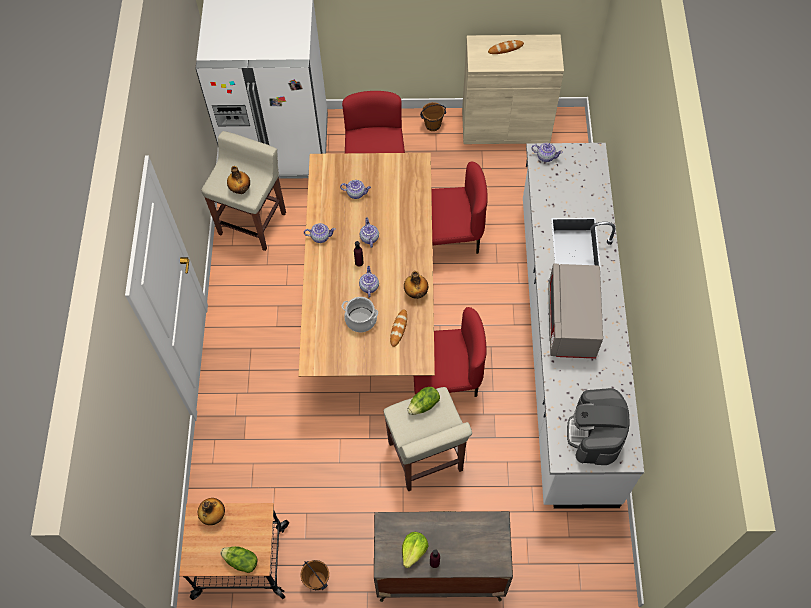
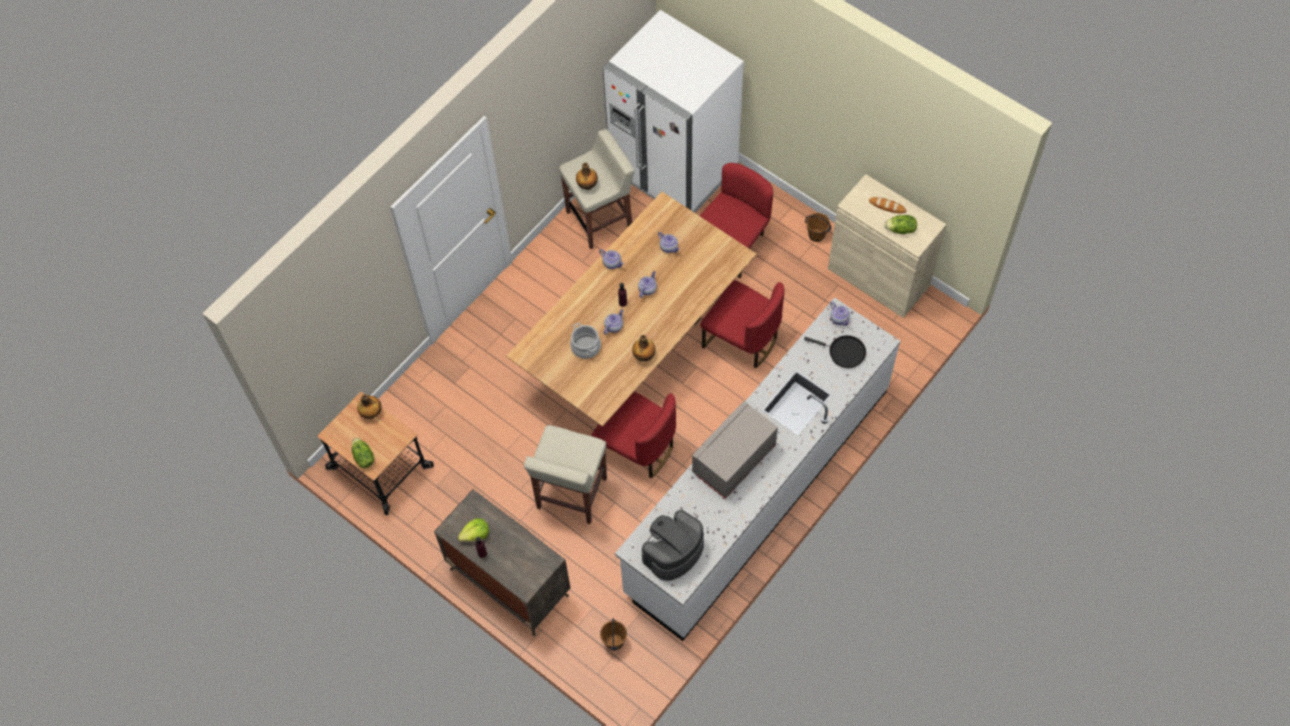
camera: 40 degrees right, 0 degrees up
(317, 581) = (419, 521): brown bucket -> brown bucket (614, 642)
(398, 328) = (607, 373): bread -> none
(424, 405) = (577, 443): lettuce -> lettuce (900, 230)
(573, 179) = (844, 352): none -> black frying pan

